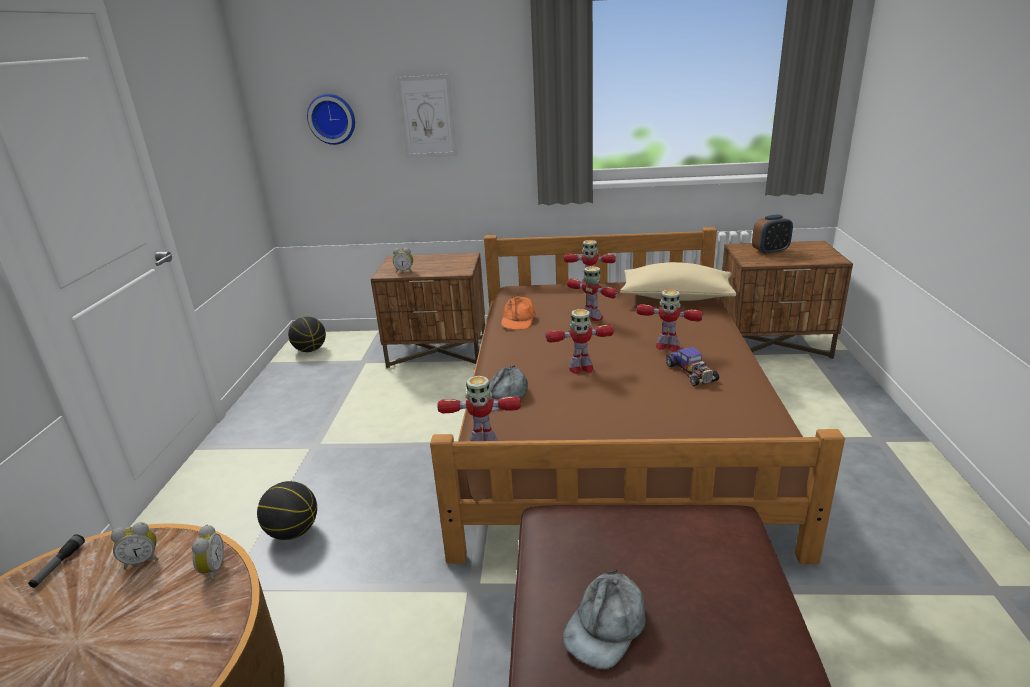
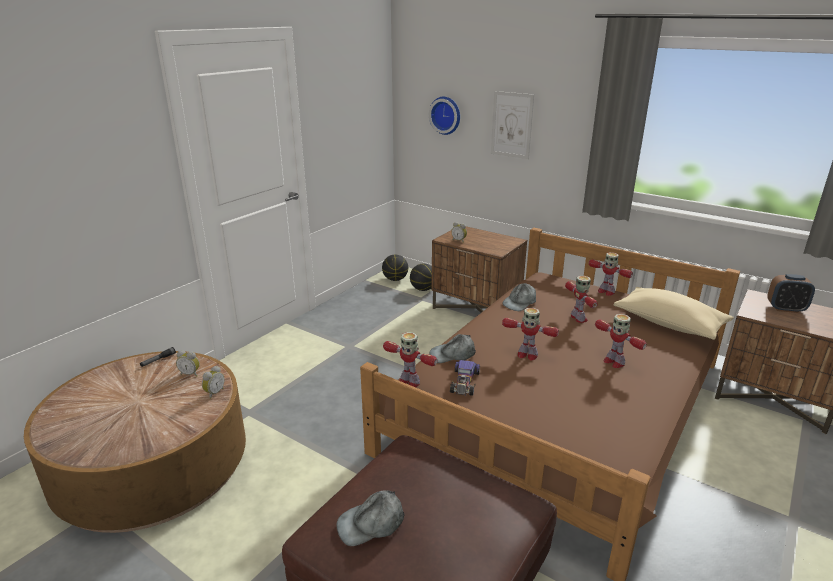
camera: 30 degrees right, 0 degrees up
(293, 532) = (298, 395): basketball -> basketball (423, 289)
(518, 320) = (519, 302): orange cap -> grey cap
(691, 372) = (610, 390): toy car -> toy car (464, 382)

